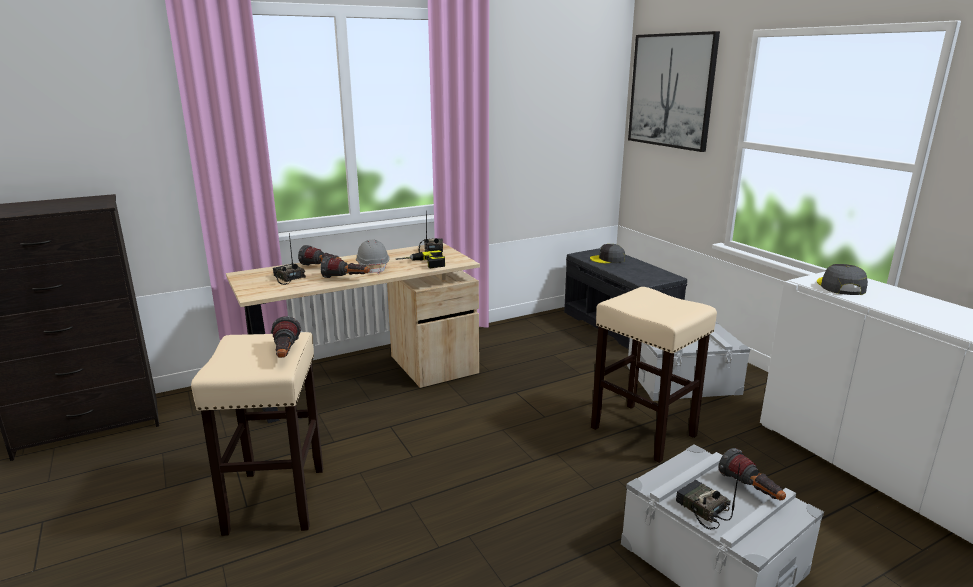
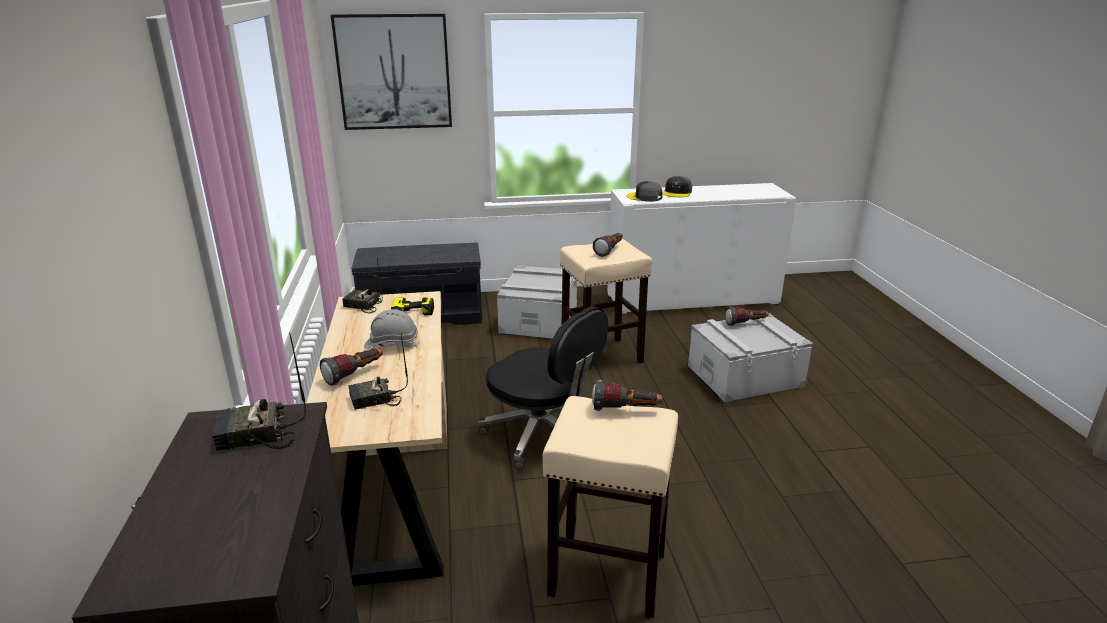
camera: 70 degrees left, 5 degrees up
(346, 279) = (419, 363): flashlight -> flashlight (610, 251)
(464, 426) = (543, 435): none -> black office chair
(608, 259) = (395, 255): grey cap -> grey cap (677, 192)
(701, 509) = (761, 342): radio -> radio (254, 437)

